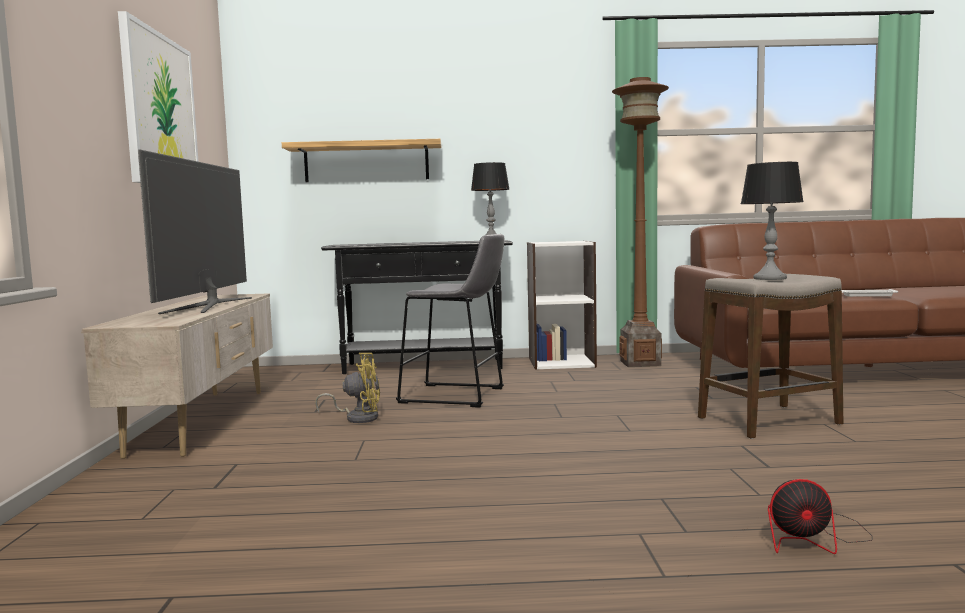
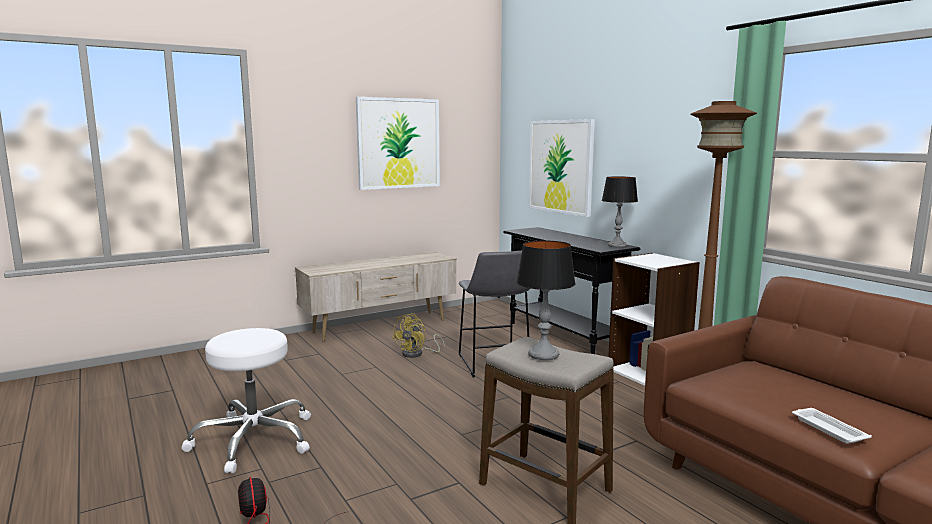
camera: 60 degrees right, 5 degrees up
(209, 305) = (387, 262): television -> none
(358, 417) = (417, 354): yellow fan -> yellow fan turned 60 degrees clockwise
(366, 162) = (561, 166): shelf -> picture
(533, 532) = (253, 440): none -> white stool

